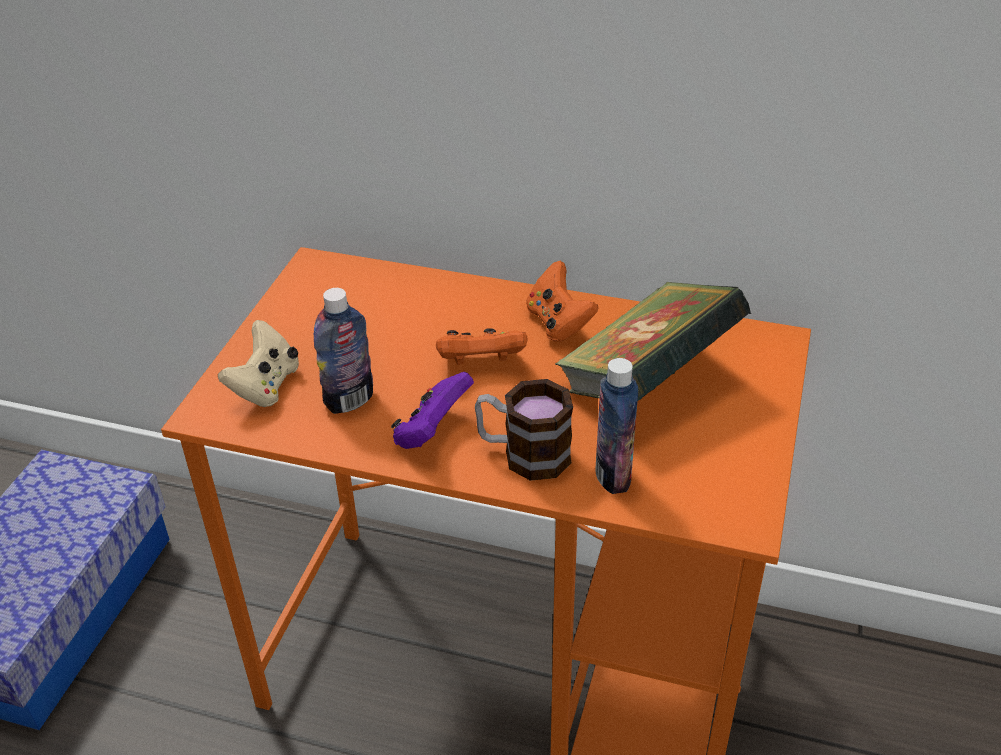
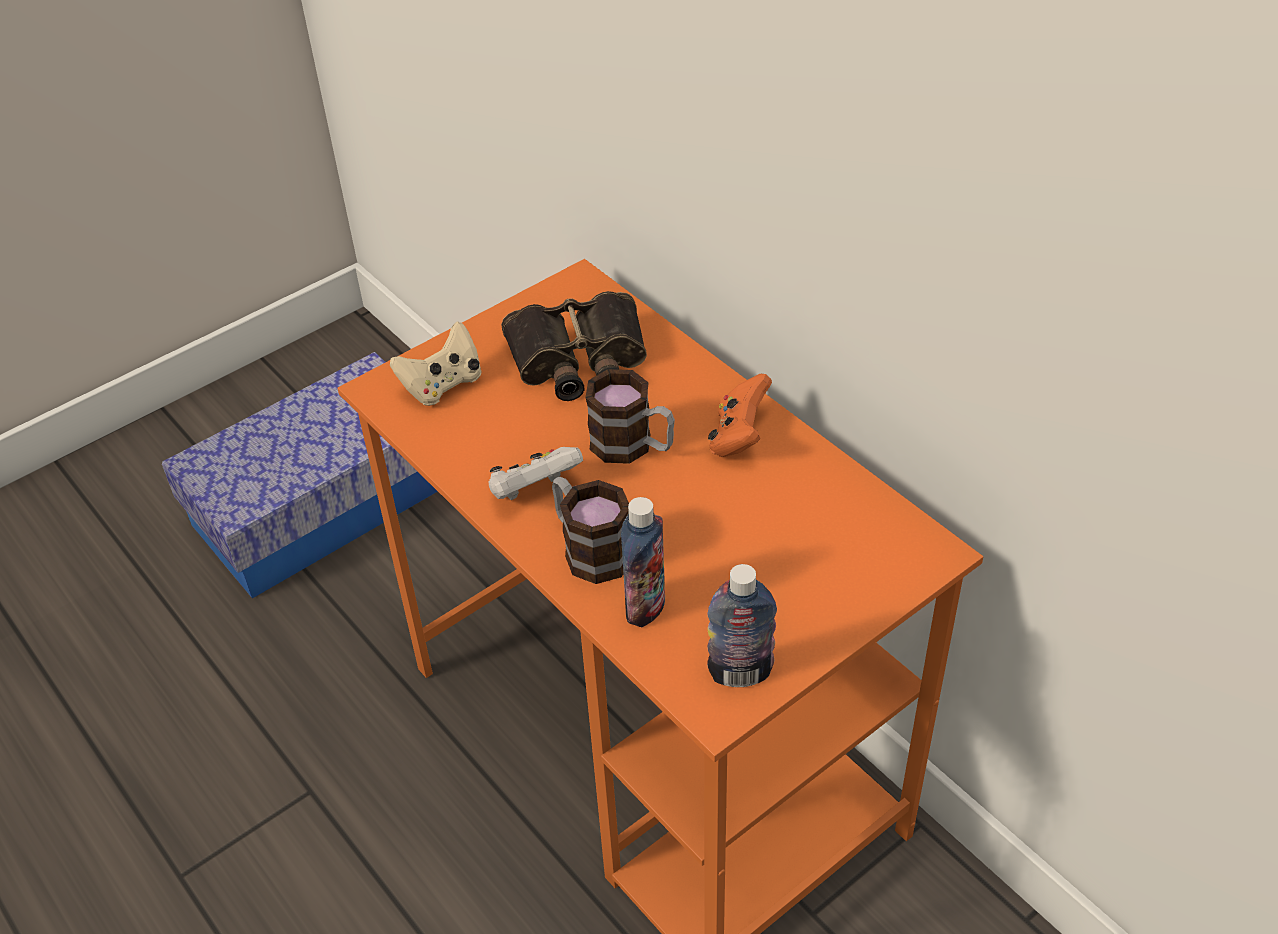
camera: 35 degrees right, 5 degrees up
(349, 400) = (495, 429): bottle -> bottle (740, 673)
(371, 320) = (578, 360): none -> binoculars
(432, 432) = (534, 491): purple game controller -> white game controller
(481, 364) = (632, 446): orange game controller -> mug
(647, 382) = (763, 534): book -> none

